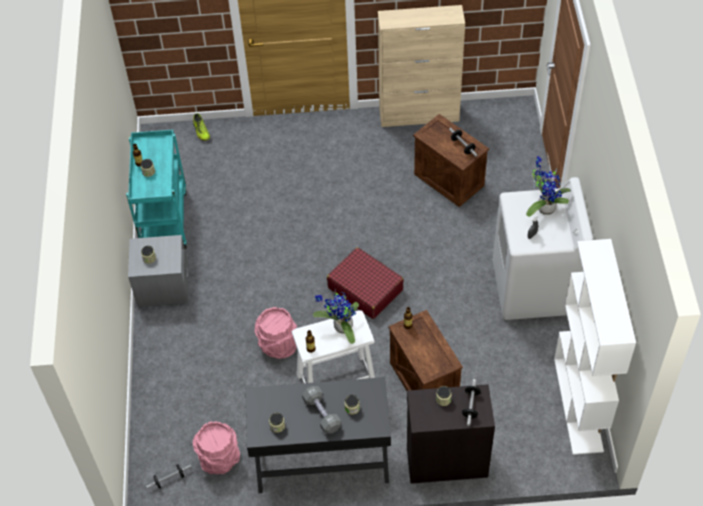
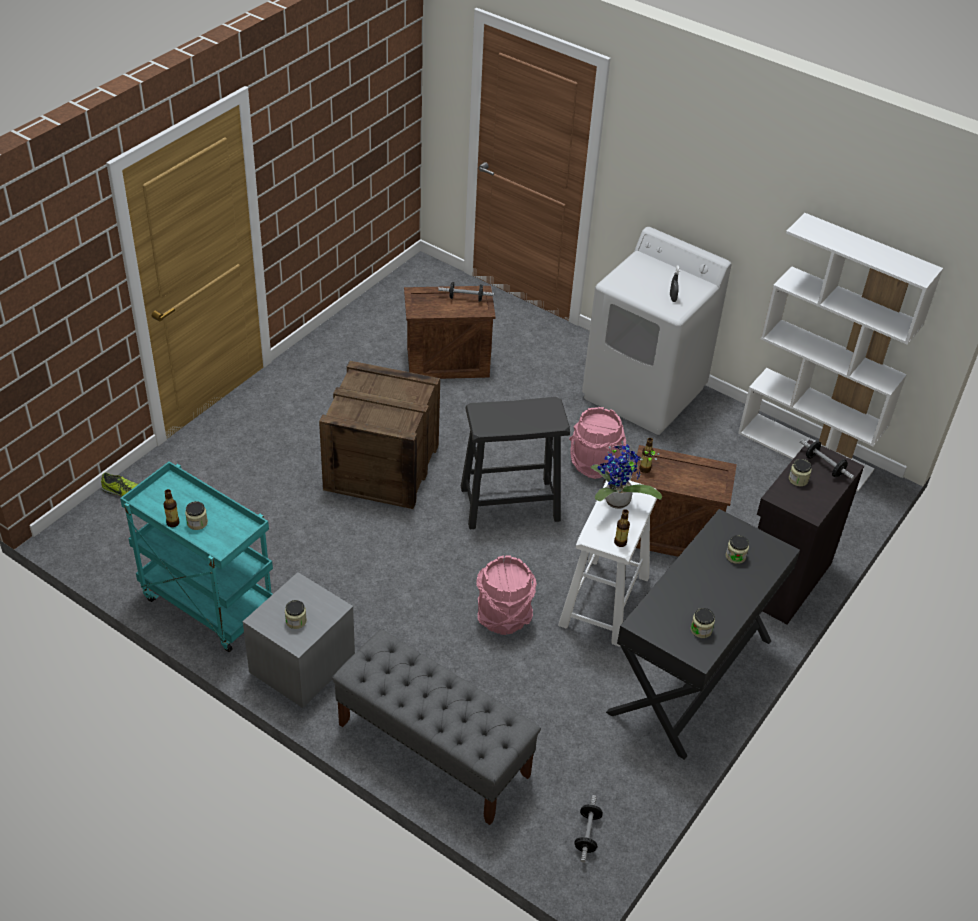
camera: 55 degrees left, 10 degrees down
(162, 377) = (433, 749): none -> grey bench
(219, 459) = (605, 767): pink bucket -> pink bucket (595, 464)
(321, 414) = (719, 584): grey dumbbell -> none
(330, 214) = (381, 467): none -> crate
(365, 288) = (509, 503): red suitcase -> black stool
(419, 115) = (341, 329): beige cabinet -> none
(544, 207) = (647, 271): potted plant -> none

